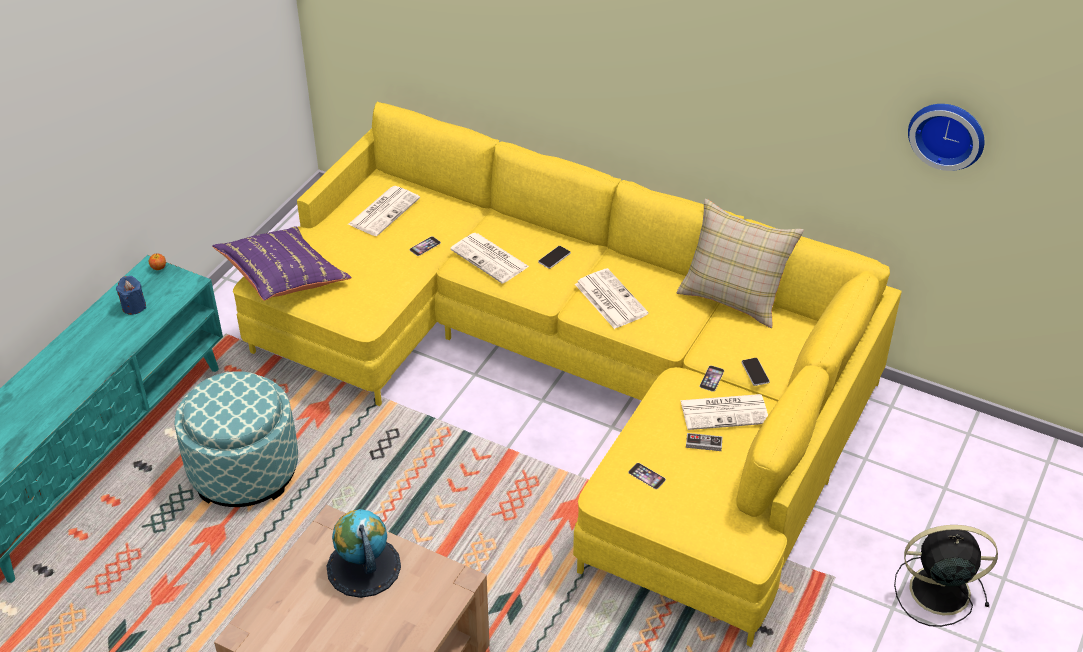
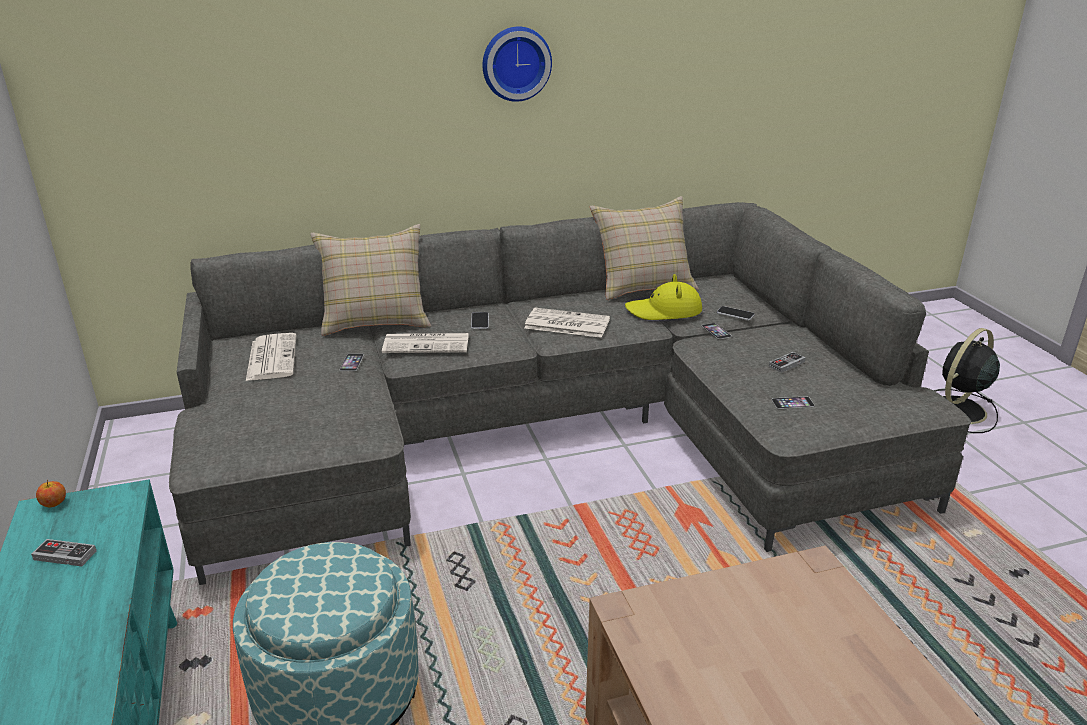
camera: 45 degrees left, 15 degrees down
(134, 306) = (65, 555): blue candle -> game controller
(283, 278) = (232, 448): purple pillow -> none
(363, 567) = (722, 623): globe -> none
(490, 212) = (375, 320): none -> beige pillow
(578, 380) = (552, 431): yellow sofa -> grey sofa
(704, 333) = (664, 311): none -> yellow hat
(725, 412) = (762, 341): newspaper -> none
(948, 133) = (771, 57): wall clock -> wall clock (515, 63)

